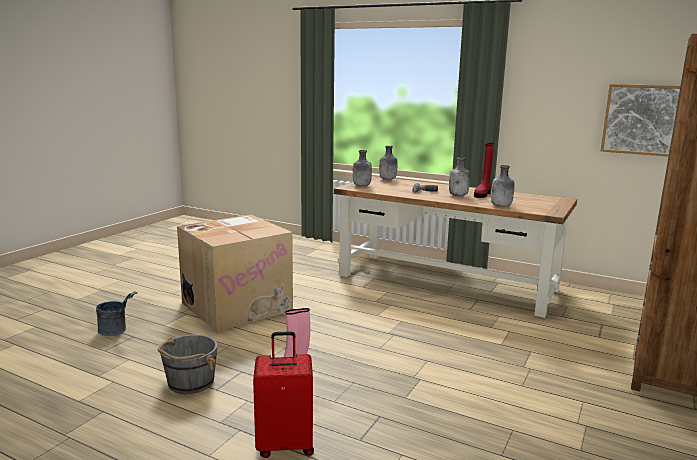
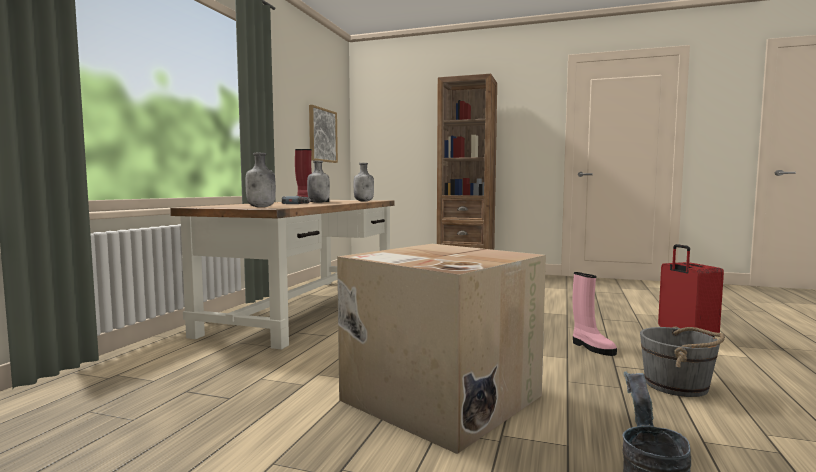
camera: 100 degrees left, 10 degrees down
(387, 179) = (212, 206): grey bottle -> none

